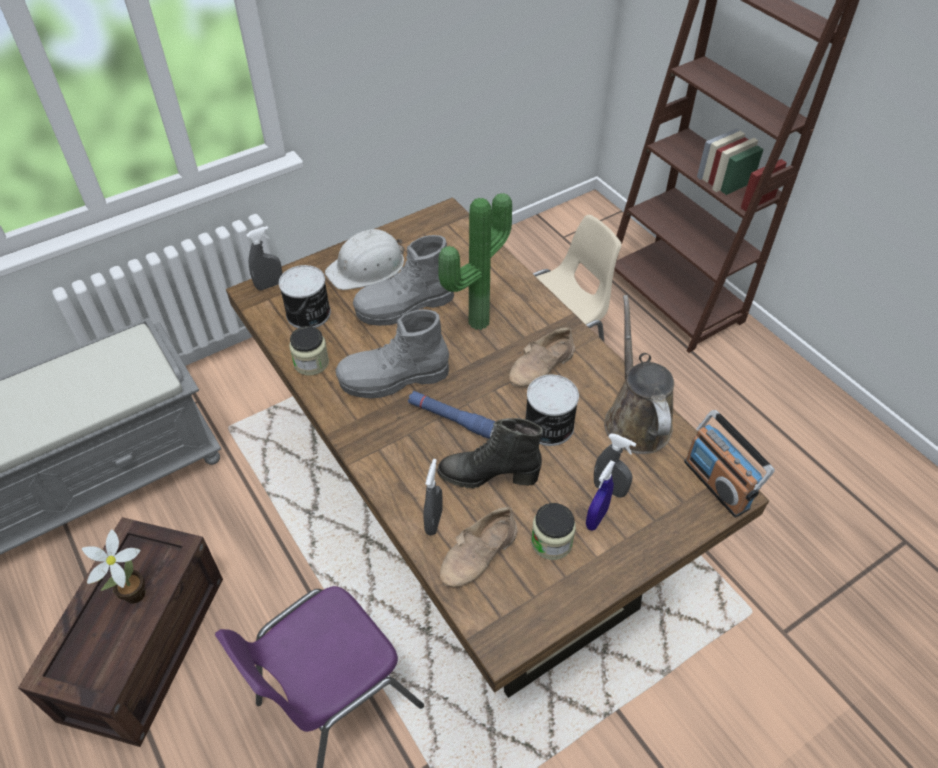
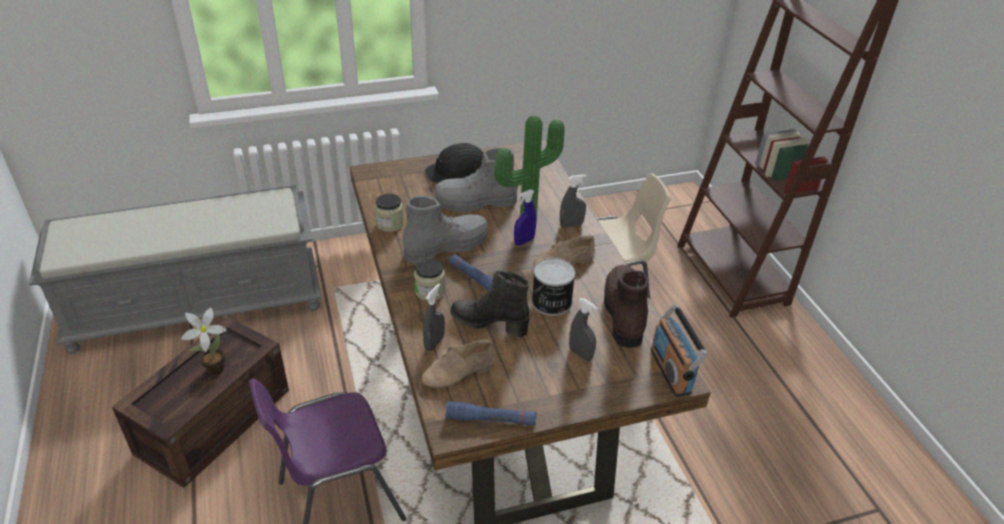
camera: 15 degrees right, 10 degrees down
(269, 285) = (381, 170): grey spray bottle -> grey spray bottle (571, 225)
(309, 314) = (402, 193): can -> none
(367, 267) = (459, 172): white hard hat -> black hard hat
(394, 379) = (446, 246): grey boot -> grey boot turned 150 degrees clockwise
(542, 610) = (491, 420): none -> blue flashlight
(551, 542) = (518, 377): jar -> jar (430, 291)
(596, 518) = (561, 370): blue spray bottle -> blue spray bottle (524, 241)
(635, 419) = (623, 313): brown watering can -> brown boot

